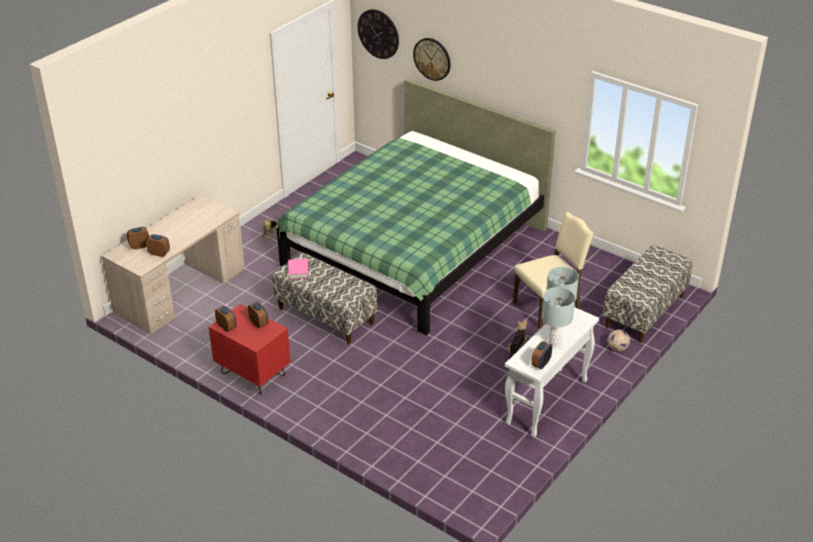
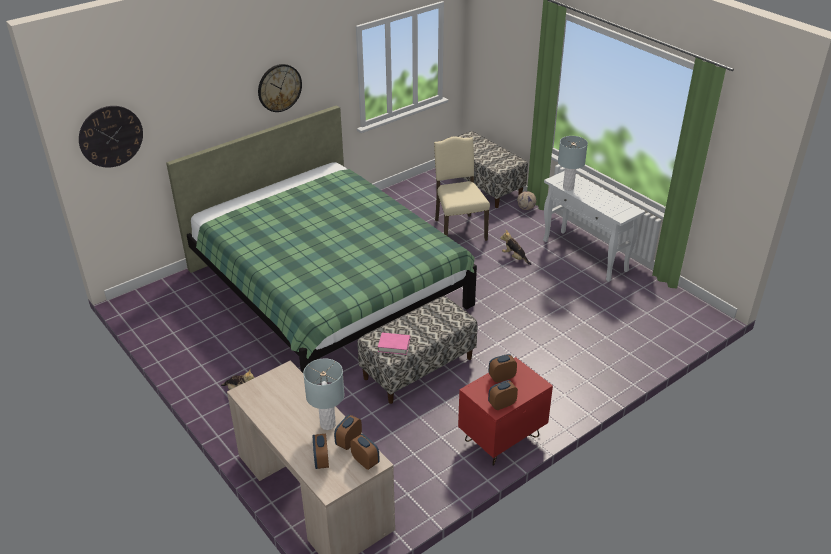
camera: 75 degrees left, 0 degrees up
(432, 59) = (189, 121): wall clock -> wall clock (279, 87)
(541, 364) = (624, 206): alarm clock -> alarm clock (365, 461)
(554, 343) = (597, 195): grey table lamp -> grey table lamp (328, 424)

